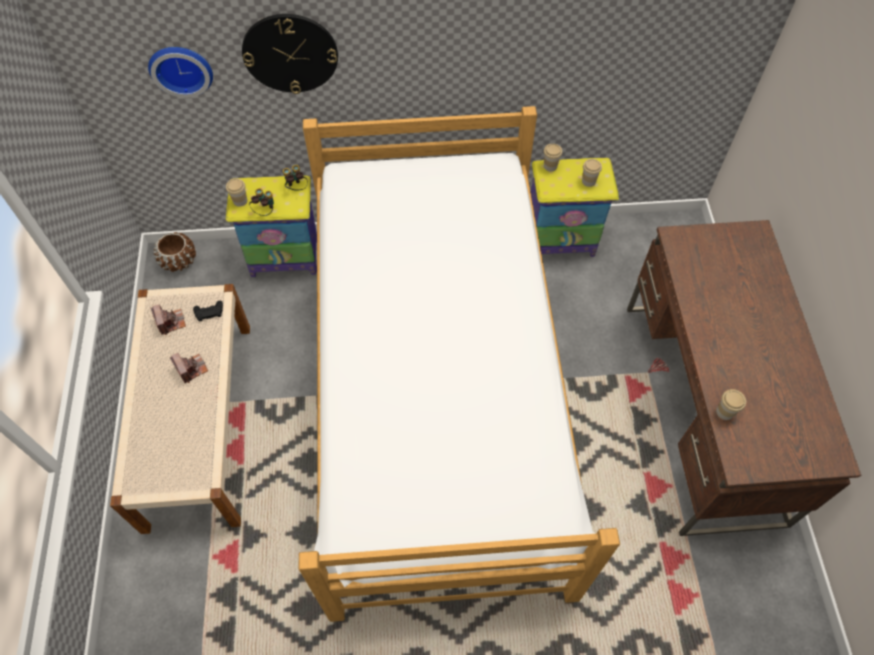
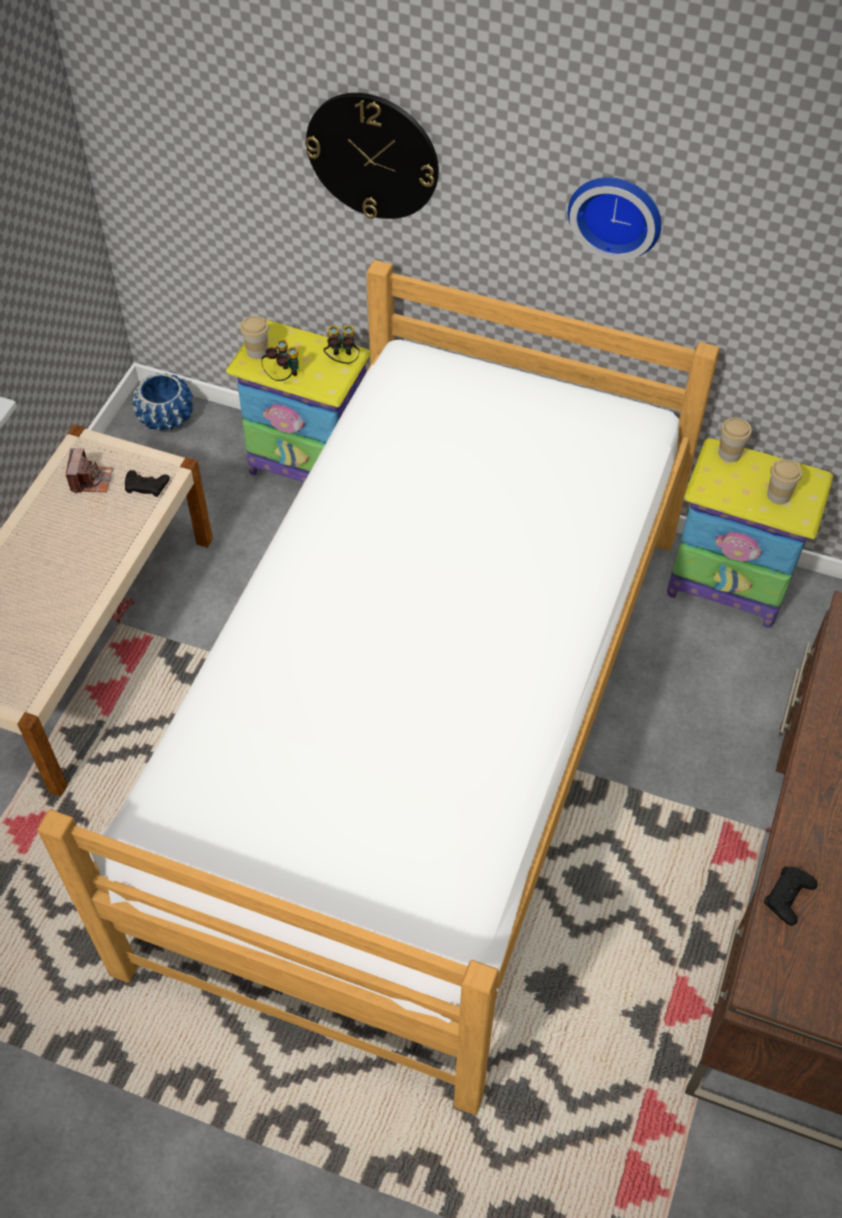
camera: 25 degrees right, 5 degrees down
(179, 260) = (166, 417): brown planter -> blue planter
(181, 68) = (225, 134): wall clock -> wall clock (616, 213)
(191, 369) = (84, 549): camera -> none
(725, 412) = (788, 897): cup -> black game controller

